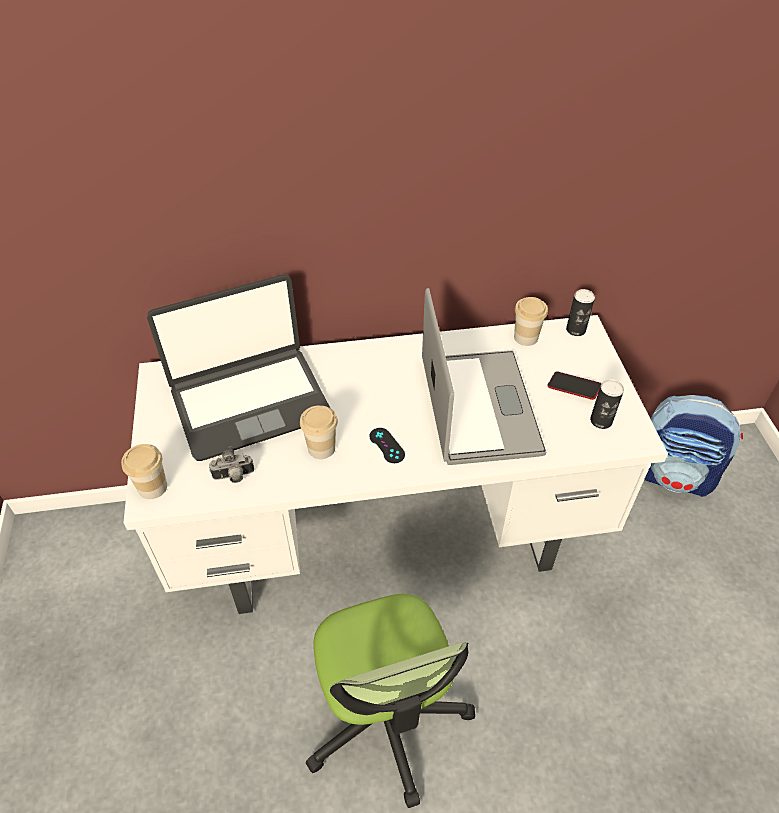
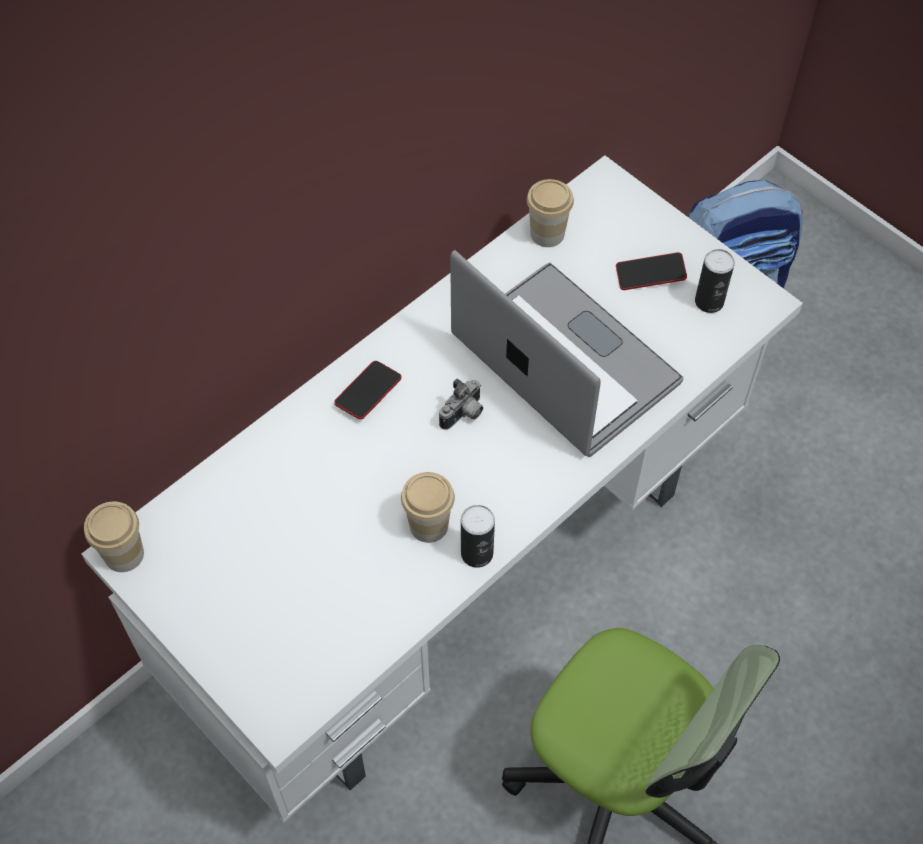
camera: 35 degrees left, 10 degrees up
(152, 487) = (269, 702): cup -> cup (124, 554)
(234, 477) = (357, 626): camera -> camera (464, 415)
(250, 402) = (286, 519): laptop -> none
(351, 365) = (368, 393): none -> phone
(387, 445) = (501, 475): black game controller -> none
(575, 330) = (596, 191): can -> can (477, 553)

